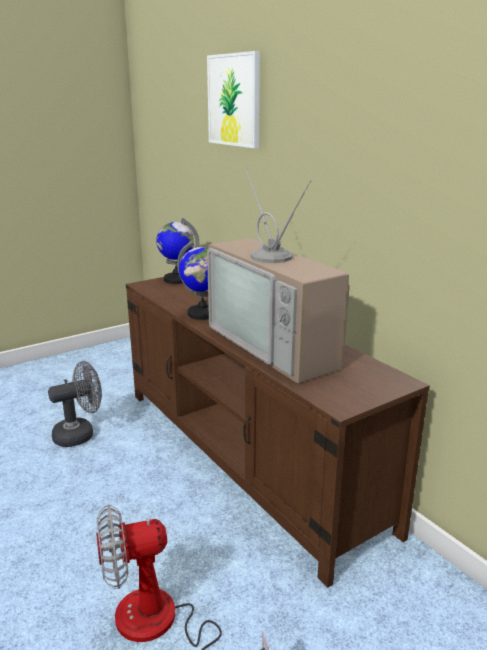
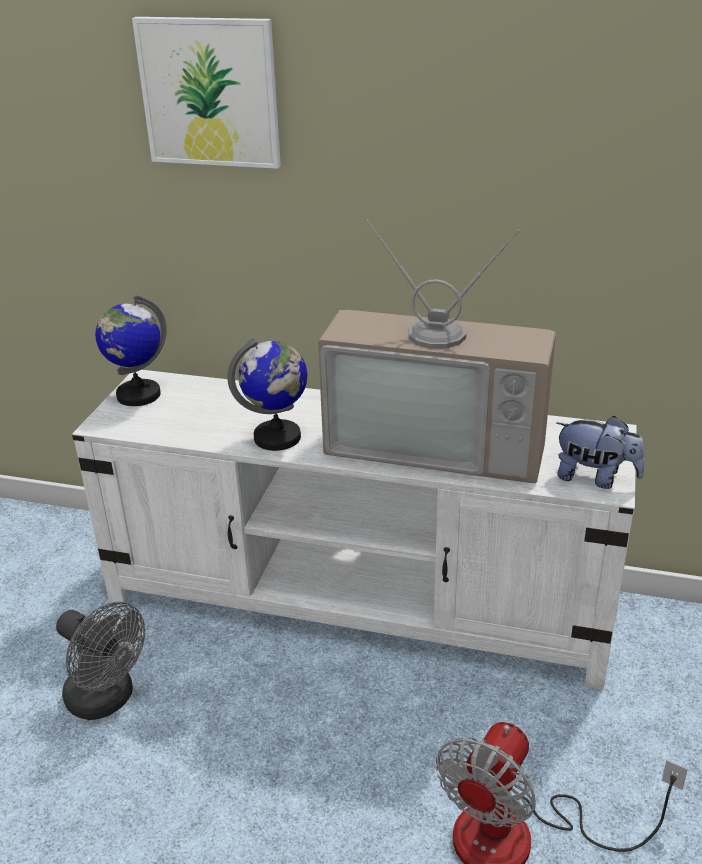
camera: 40 degrees left, 10 degrees up
(80, 434) = (107, 700): grey fan -> grey fan turned 105 degrees clockwise
(246, 455) = (359, 600): brown tv stand -> white tv stand
(342, 397) = (595, 478): none -> plush toy

